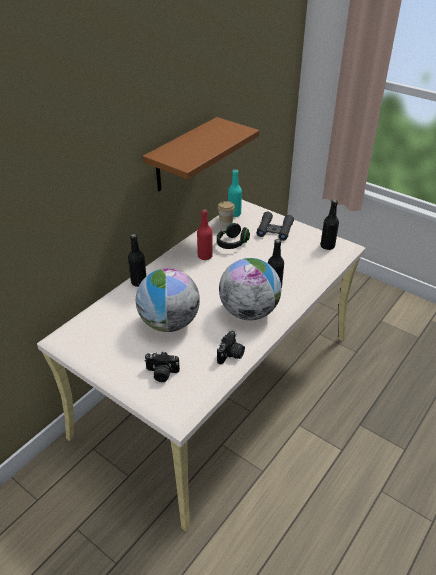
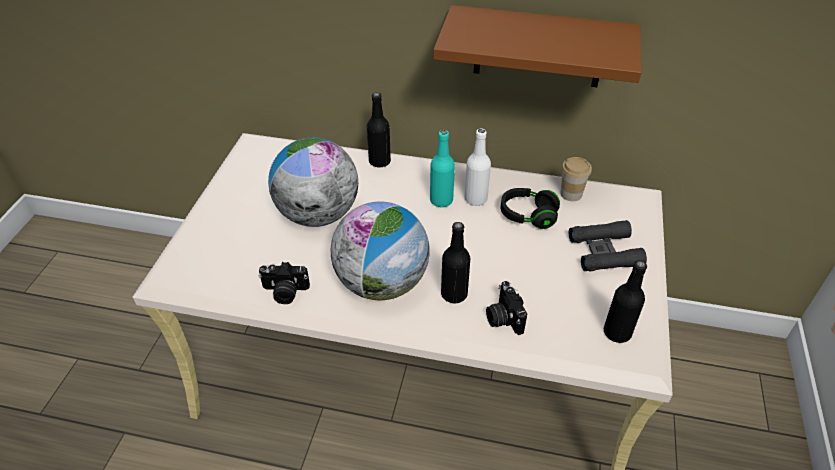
camera: 65 degrees right, 5 degrees up
(161, 373) = (226, 240): camera -> camera (503, 318)
(205, 256) = (475, 199): red bottle -> white bottle
(234, 214) = (605, 194): turquoise bottle -> turquoise bottle (441, 200)

